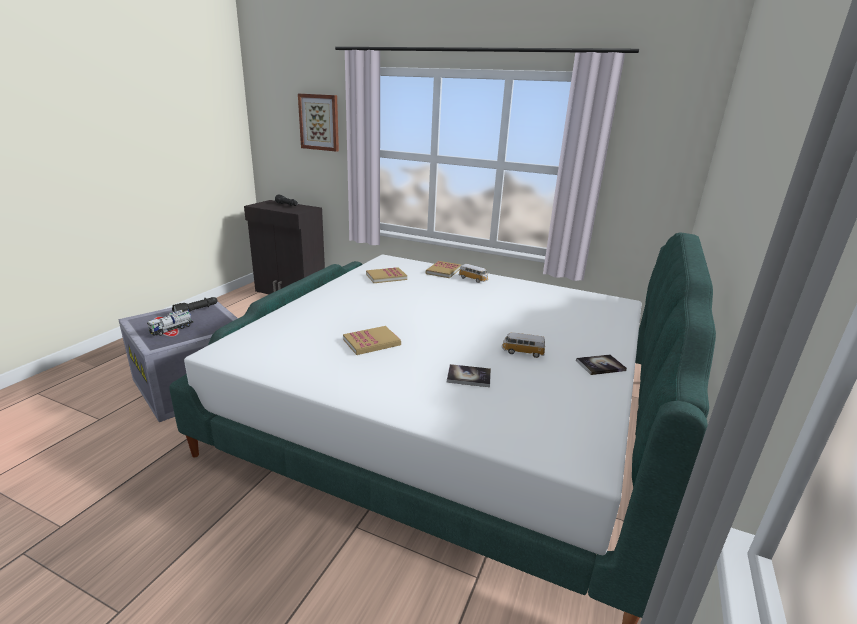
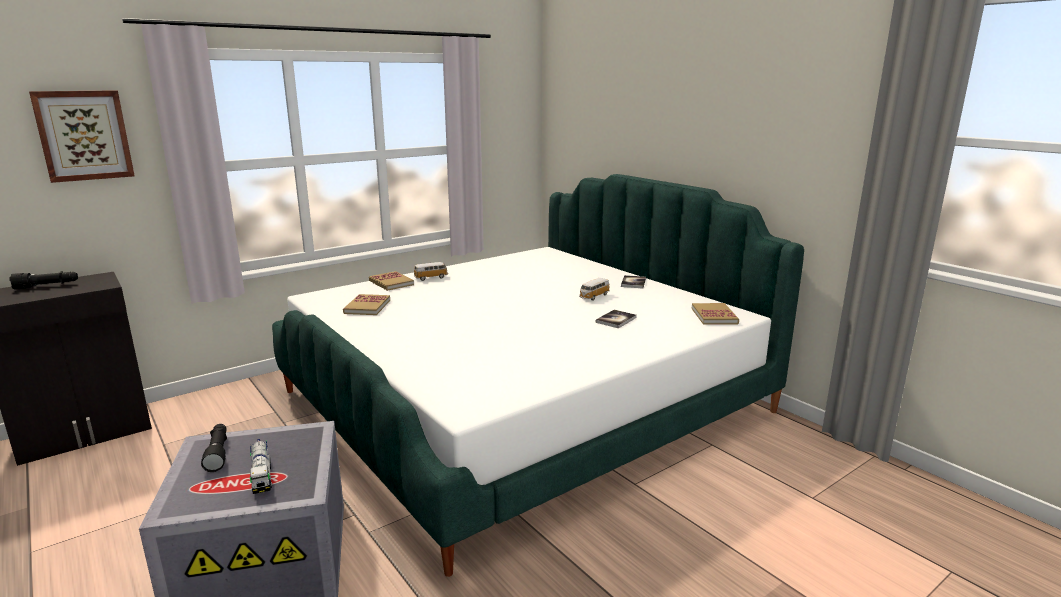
camera: 60 degrees left, 5 degrees down
(371, 342) = (521, 340): book -> book (714, 316)

